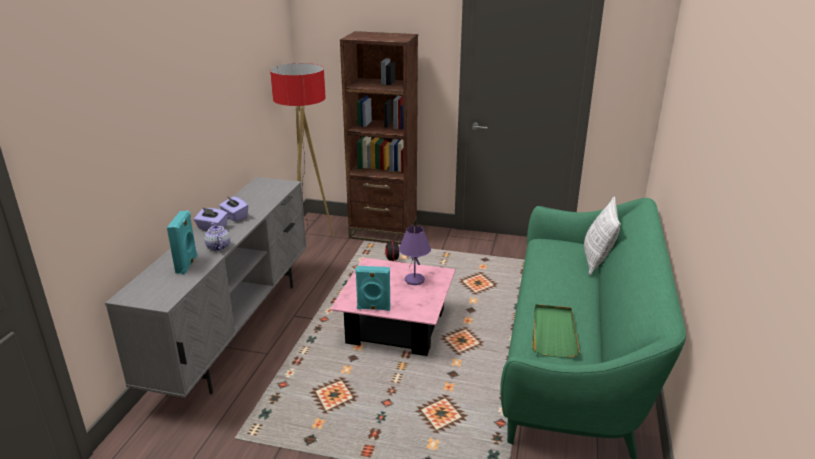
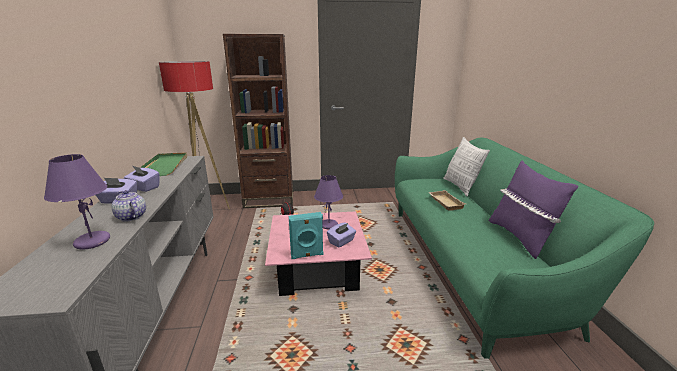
camera: 20 degrees left, 5 degrees down
(187, 264) = (92, 241): turquoise speaker -> purple table lamp
(416, 301) = (341, 241): none -> purple tissue box
(552, 278) = (444, 202): none -> beige tray
(553, 332) = (487, 242): green tray -> green tray (165, 166)
(599, 335) = (520, 237): none -> purple pillow

